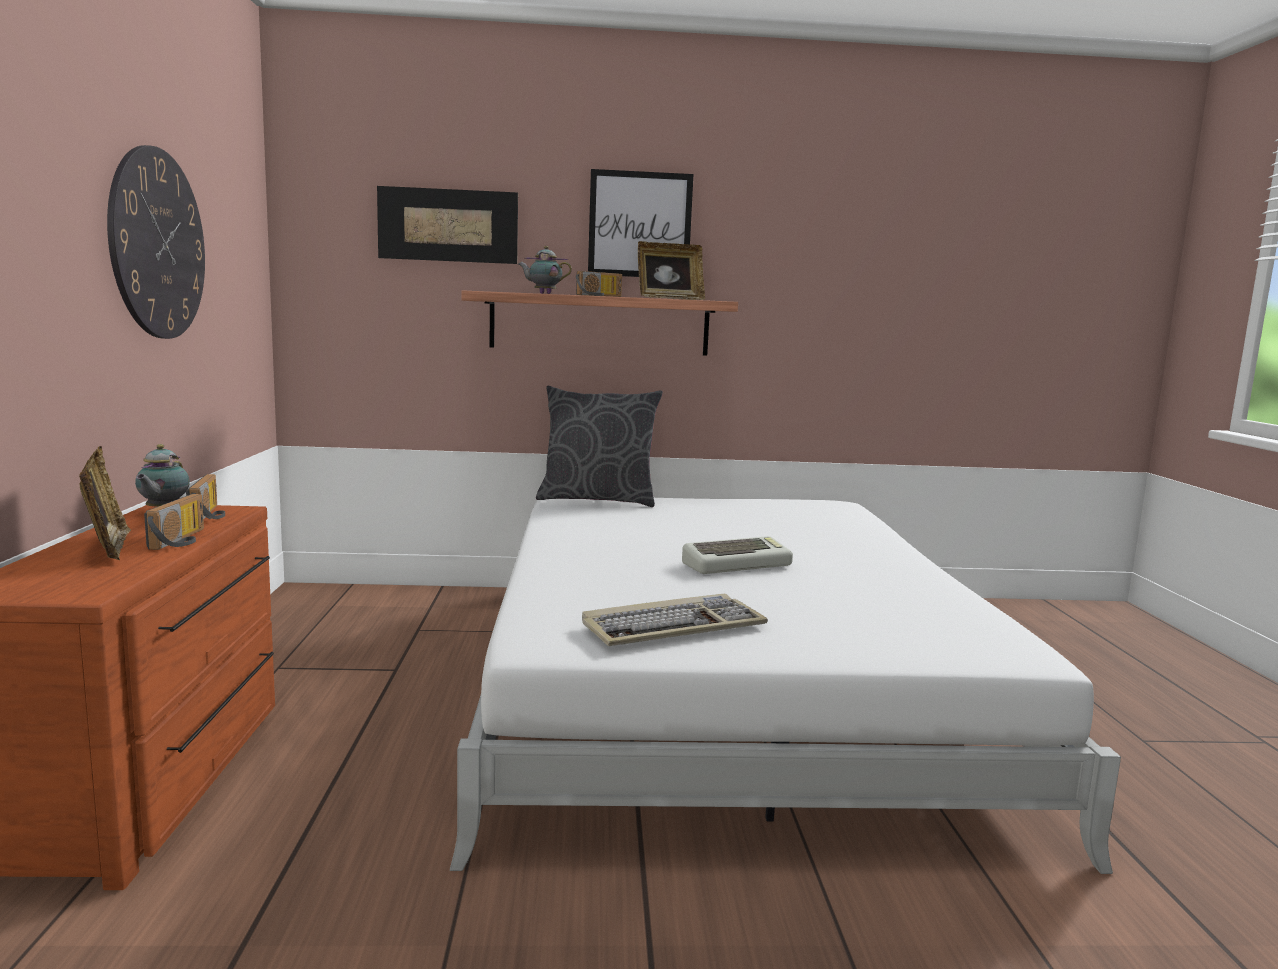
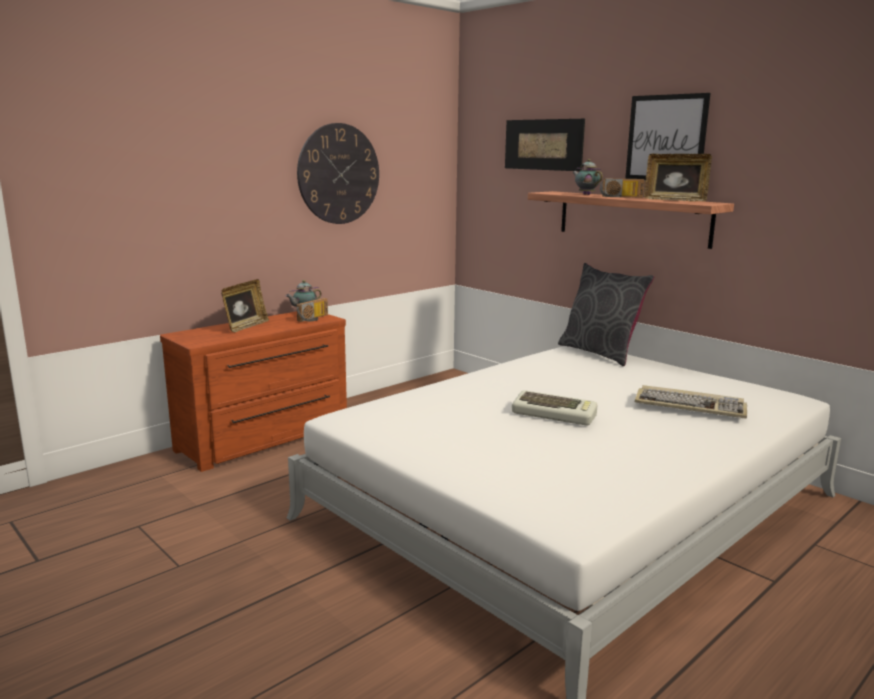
camera: 50 degrees right, 5 degrees up
(183, 540) = (274, 328): radio -> none
(673, 626) = (419, 433): keyboard -> keyboard (690, 406)

